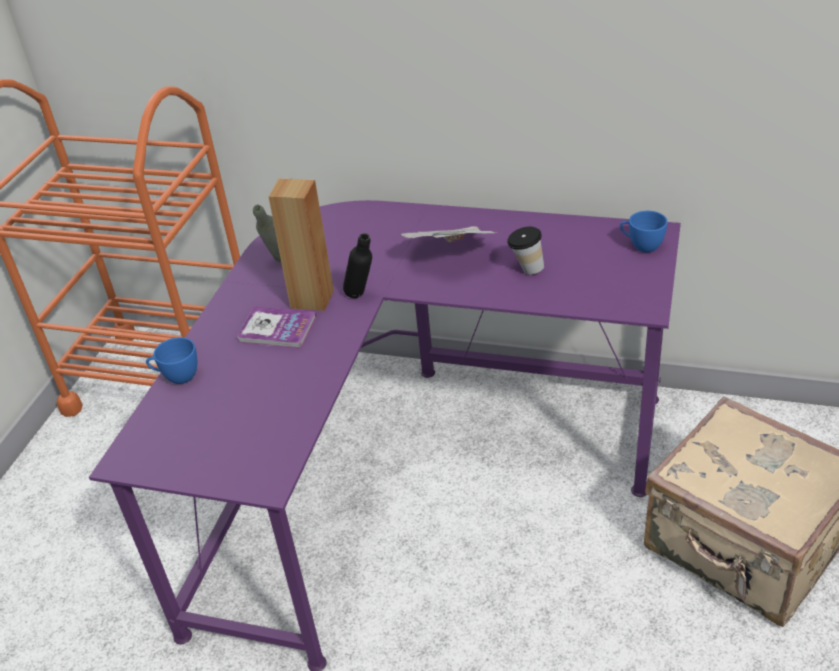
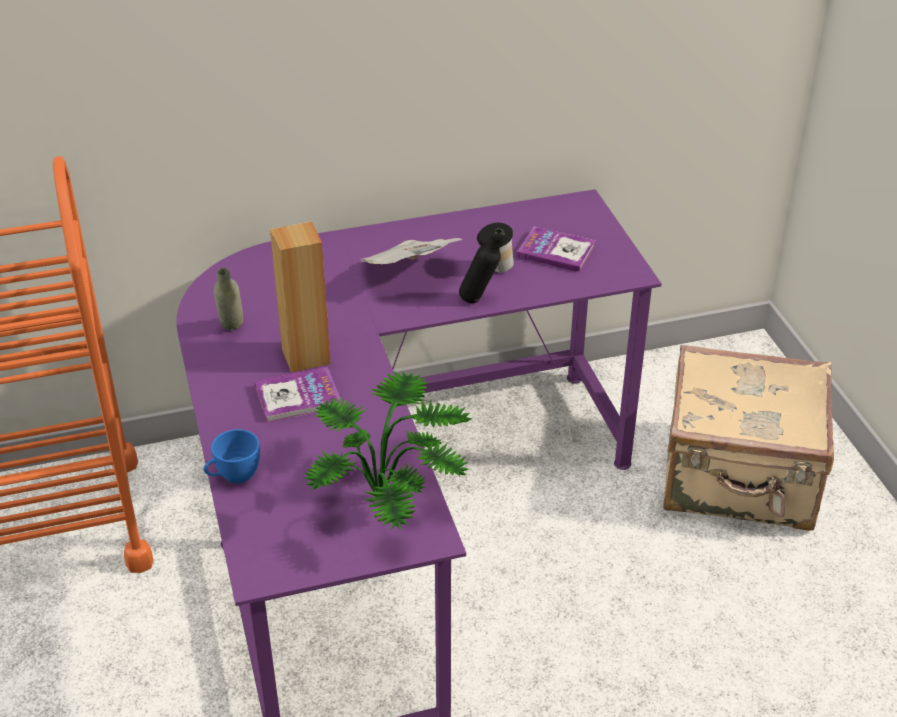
camera: 35 degrees left, 0 degrees up
(268, 437) = (390, 497): none -> potted plant
(362, 297) = (357, 340): black bottle -> black bottle (480, 300)
(593, 269) = (556, 251): none -> book
(641, 246) = (580, 219): blue cup -> none

